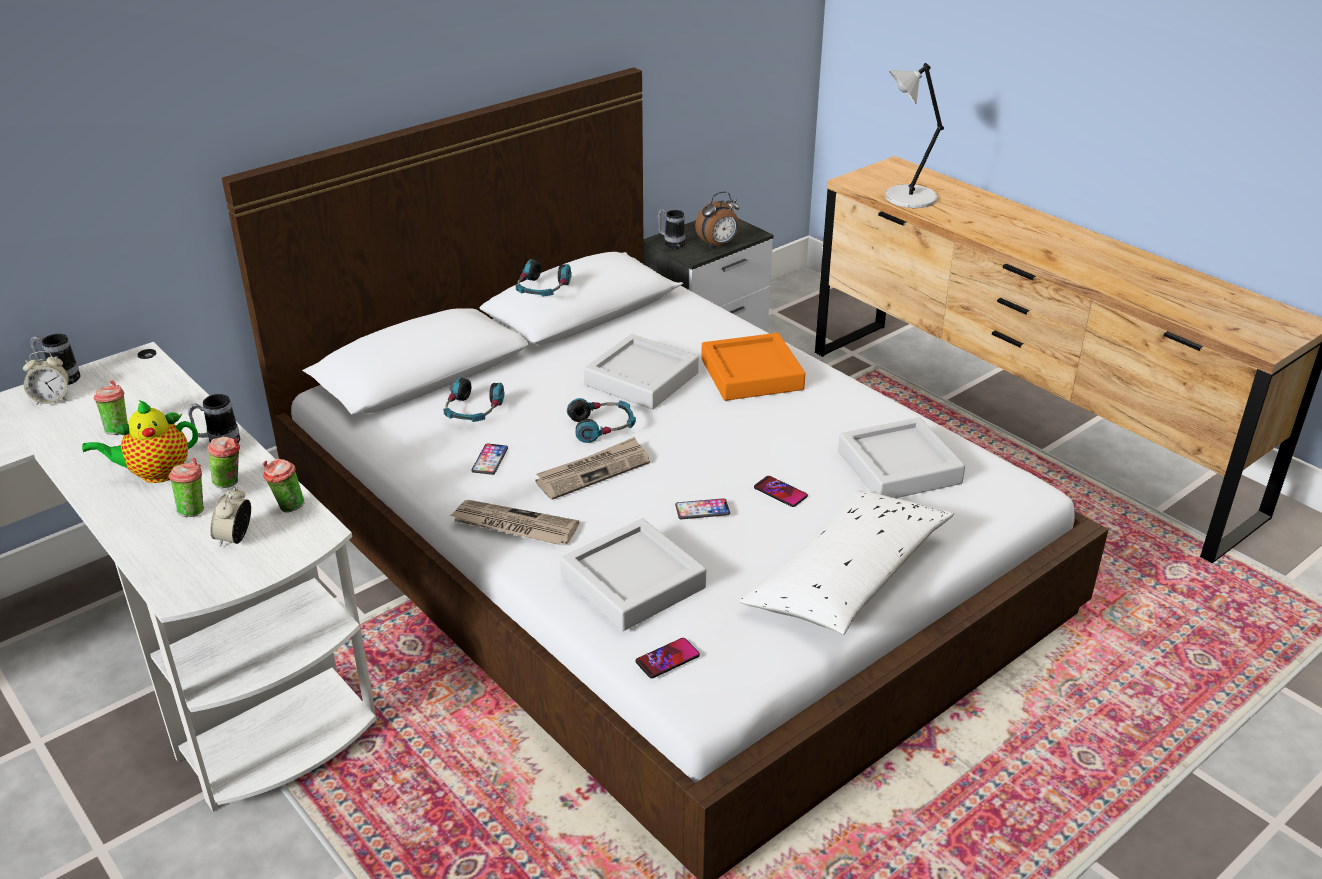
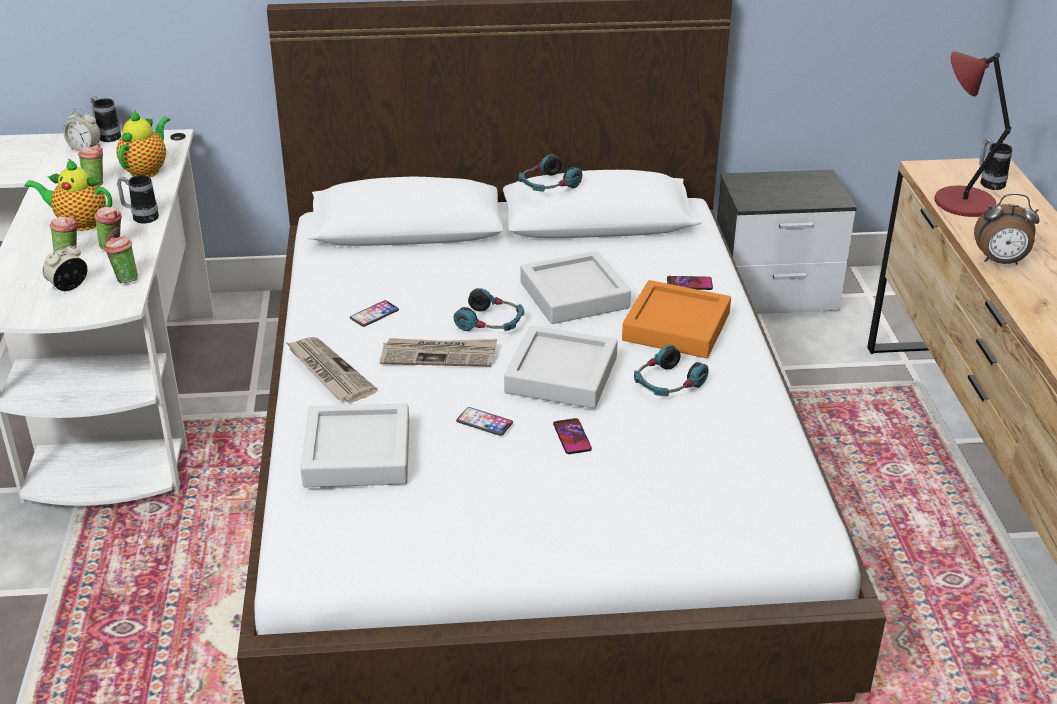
camera: 35 degrees right, 0 degrees up
(159, 397) = (147, 170): none -> teapot
(473, 411) = (409, 271): headphones -> headphones (668, 383)
(667, 659) = (311, 524): phone -> phone (689, 284)
(671, 243) = (743, 185): mug -> mug (989, 182)
(718, 245) = (788, 200): alarm clock -> alarm clock (1000, 262)
(847, 577) = (537, 533): white pillow -> none
(899, 467) = (708, 462): grey tray -> grey tray (561, 375)
(907, 198) = (960, 202): grey table lamp -> red table lamp

